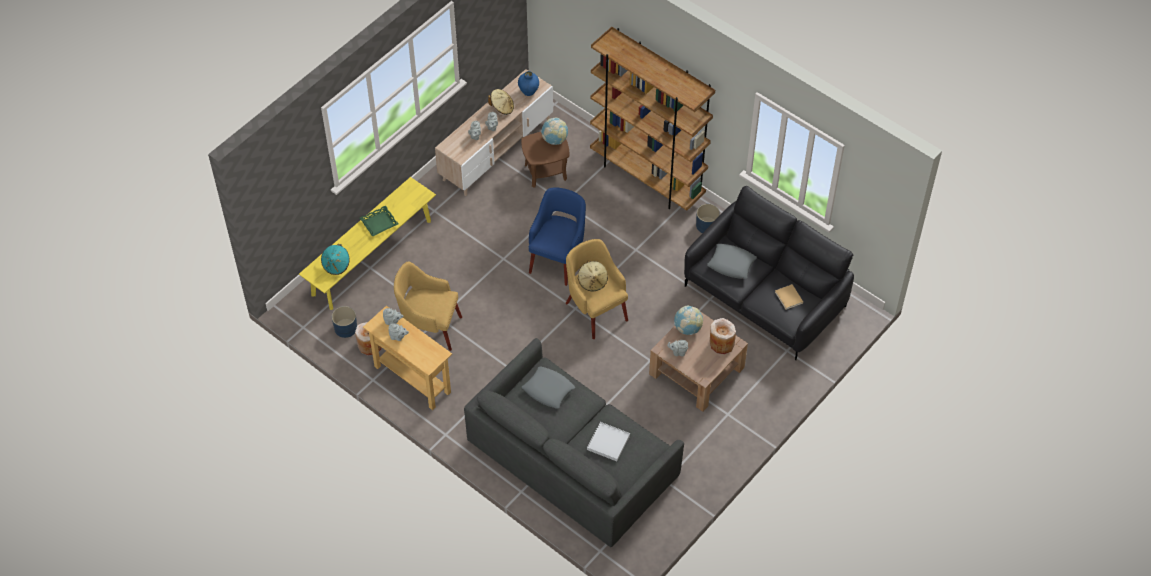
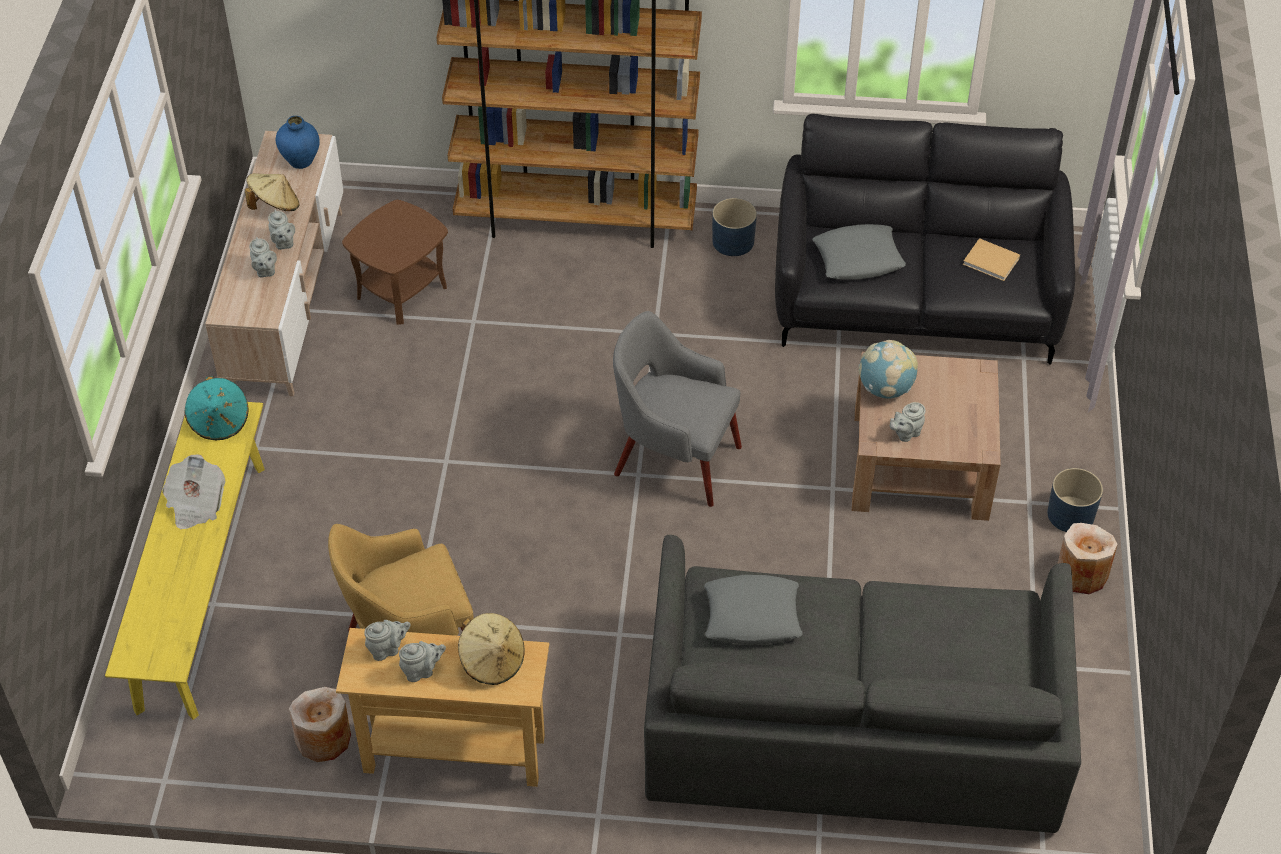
camera: 35 degrees left, 5 degrees down
(336, 265) = (170, 619): turquoise hat -> turquoise hat (219, 421)
(345, 328) = (251, 735): blue planter -> blue planter (1070, 514)
(379, 223) = (195, 504): green tray -> newspaper
(554, 140) = (402, 217): globe -> none
(558, 258) = (540, 411): blue armchair -> none
(592, 281) = (667, 398): beige hat -> beige hat (492, 661)
(595, 310) = (673, 459): yellow armchair -> grey armchair
(608, 443) = (934, 644): white tray -> none
(721, 344) = (959, 383): beige vase -> beige vase (1081, 574)

